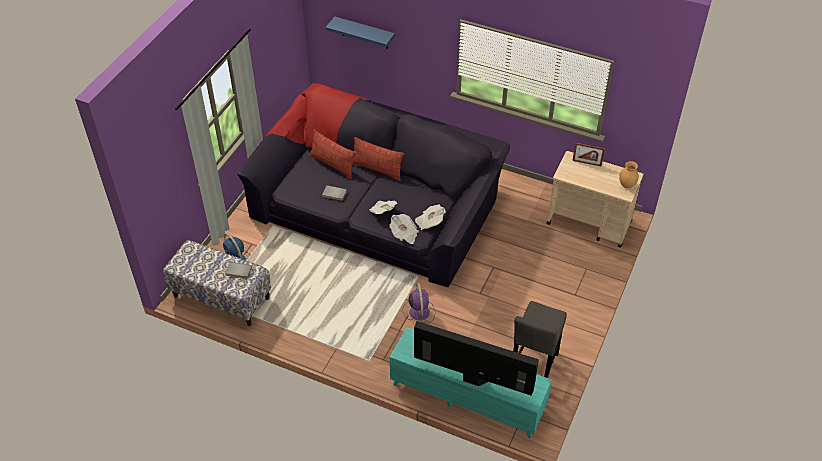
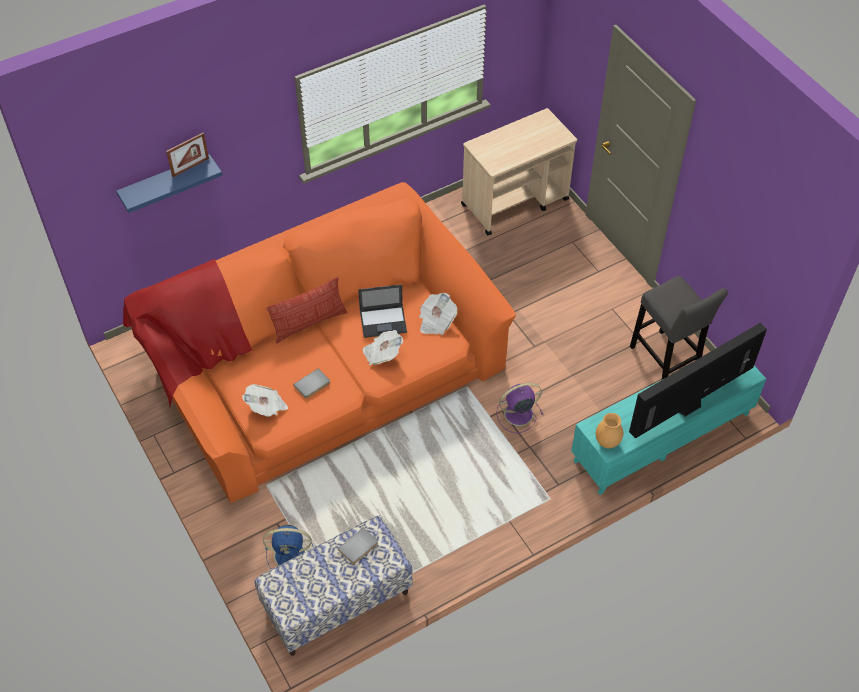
camera: 55 degrees left, 5 degrees up
(332, 165) = (261, 361): pillow -> none
(377, 201) = (321, 360): black sofa -> orange sofa
(404, 234) = (434, 354): newspaper -> newspaper (266, 407)
(408, 199) = (384, 321): none -> laptop
(419, 311) = (517, 414): purple fan -> purple fan turned 45 degrees counterclockwise
(586, 163) = (495, 139): picture frame -> picture frame (190, 167)
(627, 185) = (553, 129): brown vase -> brown vase (607, 442)

